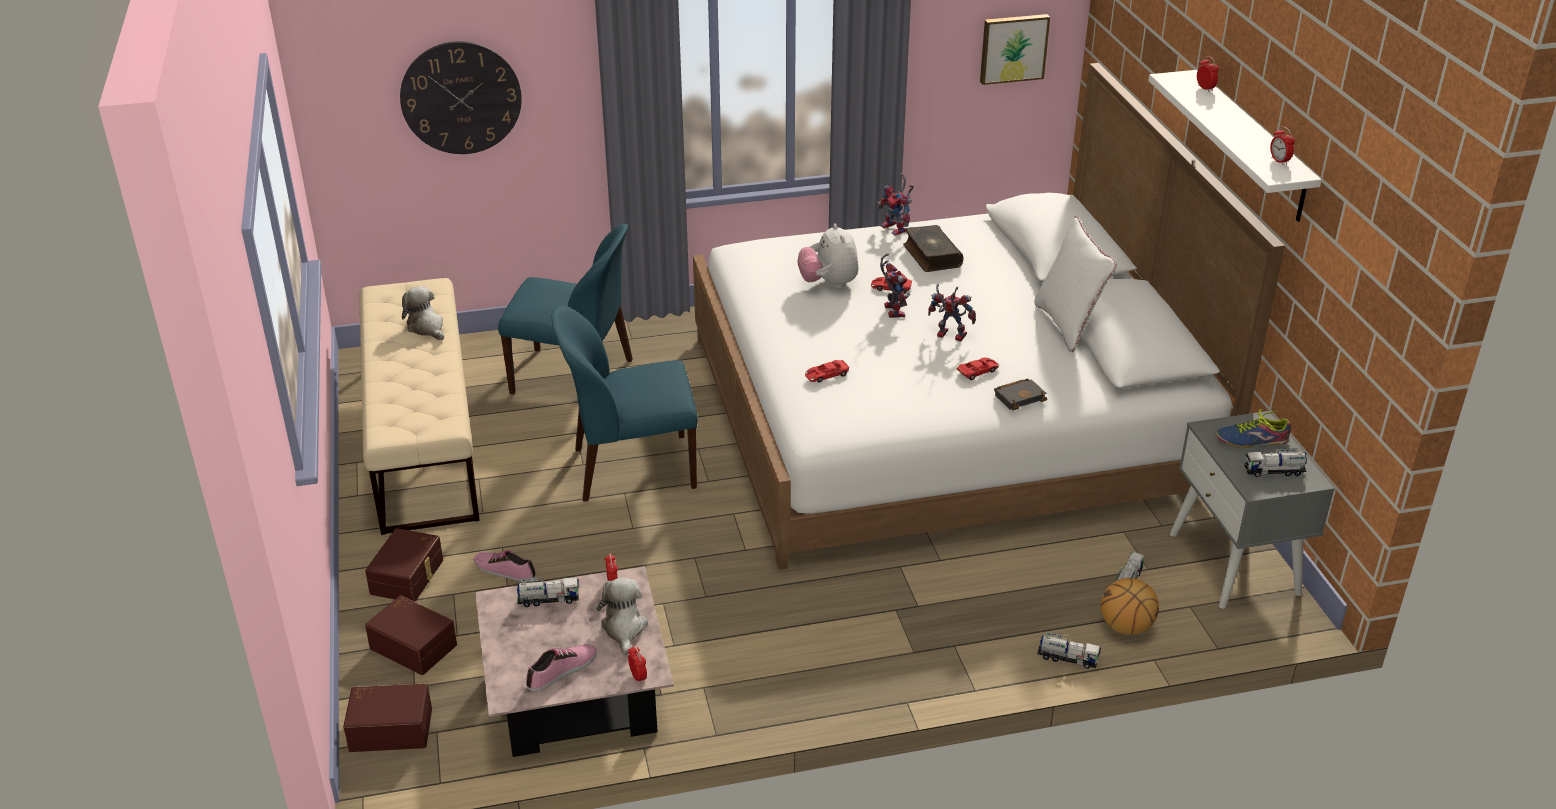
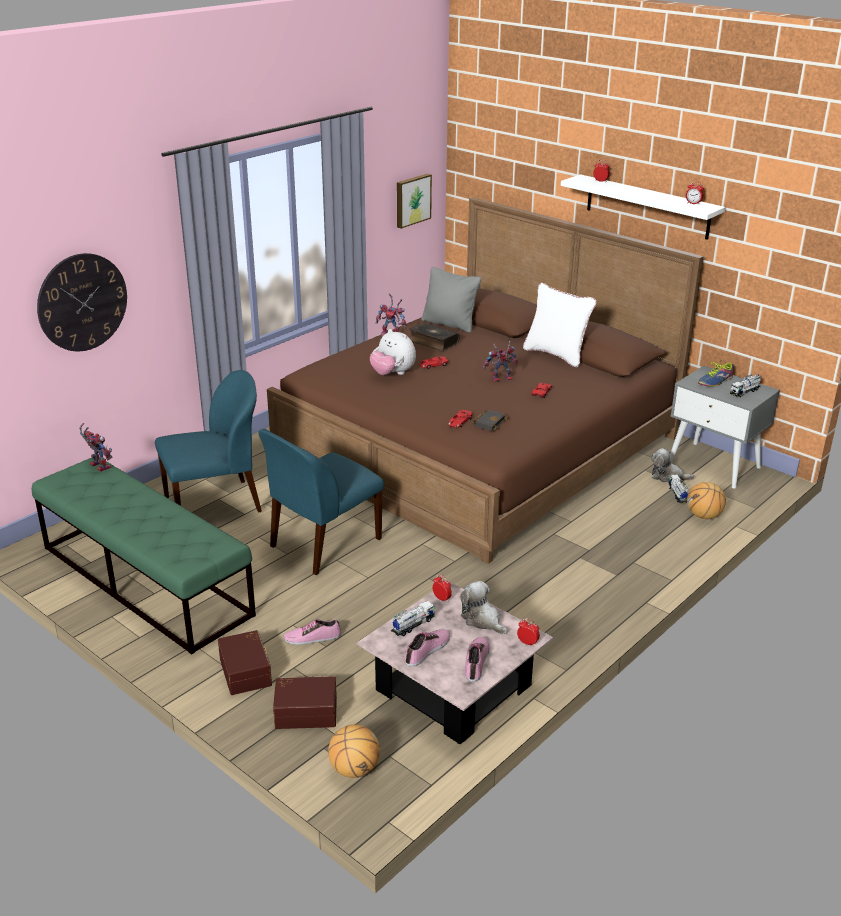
camera: 35 degrees left, 5 degrees down
(391, 728) = (354, 769): brown storage box -> basketball
(423, 436) = (145, 580): beige bench -> green bench
(426, 327) = (124, 490): plush toy -> plush toy (667, 476)
(529, 634) = (427, 650): none -> shoe
(891, 309) = (449, 376): toy robot -> toy robot (98, 466)
(944, 414) = (478, 445): white bed -> brown bed
(986, 236) = (449, 324): none -> grey pillow
(1020, 396) = (580, 397): black book -> black book (489, 422)
(1067, 658) = (696, 543): toy truck -> none

